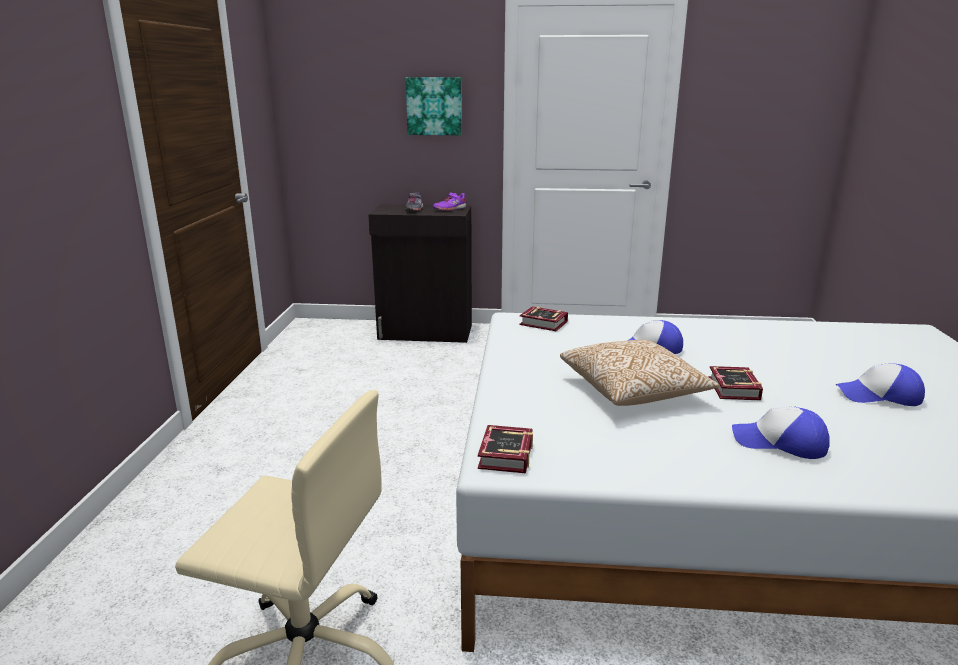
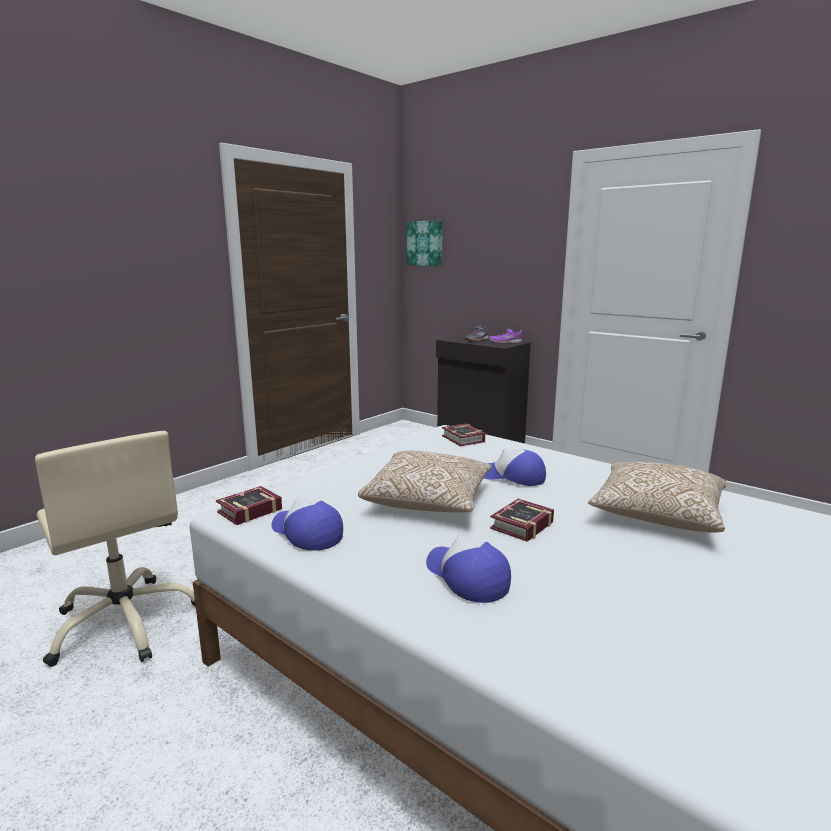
camera: 35 degrees right, 5 degrees down
(434, 106) = (509, 254): picture -> picture (425, 243)
(790, 351) = (657, 514): none -> pillow
(879, 396) = (675, 580): cap -> cap (306, 533)

